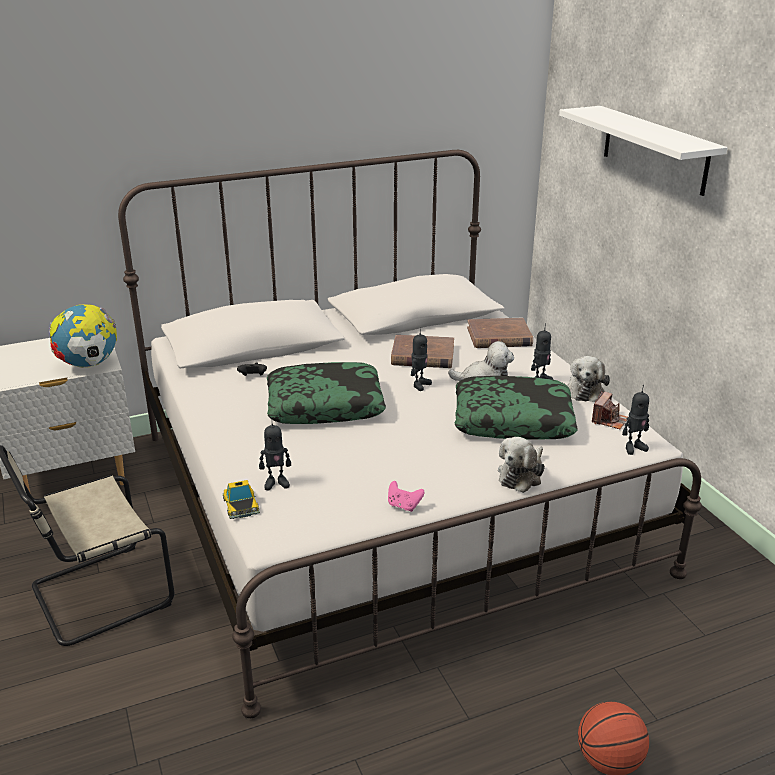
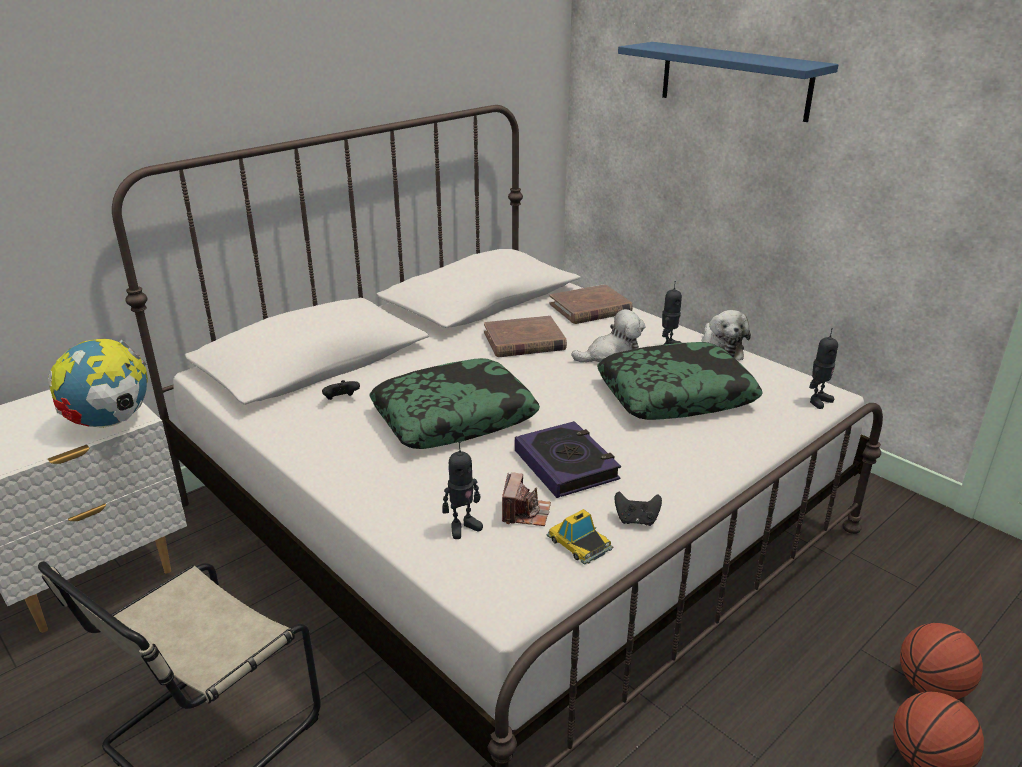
camera: 20 degrees left, 0 degrees up
(241, 505) = (437, 566): toy car -> toy car (579, 543)
(382, 456) = (566, 465): none -> book
(404, 506) = (636, 520): pink game controller -> black game controller
(419, 385) = (546, 374): toy robot -> none
(521, 475) = (734, 454): plush toy -> none
(609, 420) = (770, 376): camera -> camera (525, 513)
(654, 149) = (734, 80): white shelf -> blue shelf
(655, 711) = (931, 686): none -> basketball

